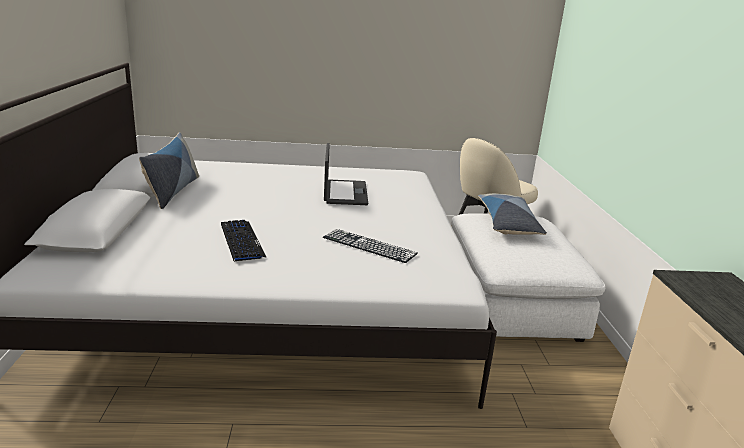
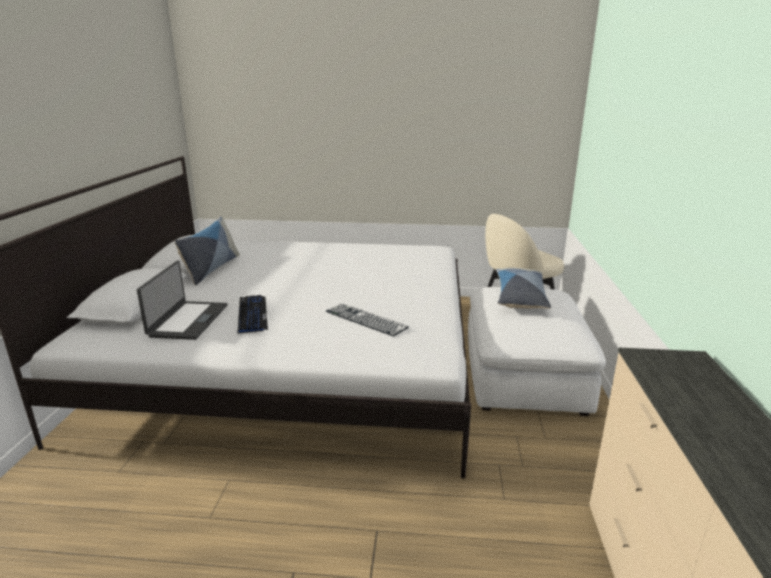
camera: 10 degrees right, 0 degrees up
(344, 193) = (364, 268): laptop -> laptop (188, 320)

